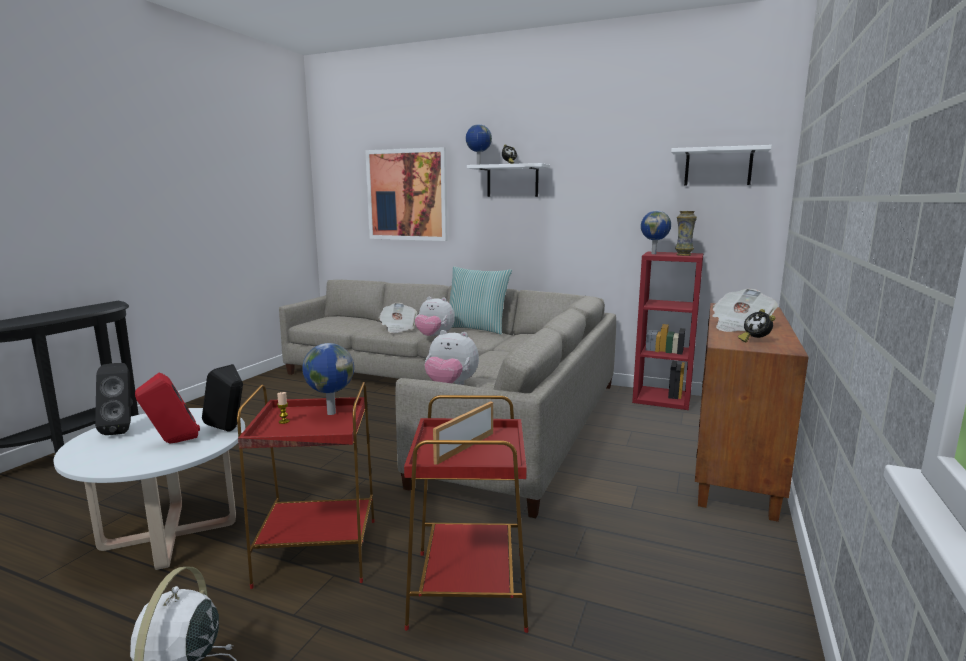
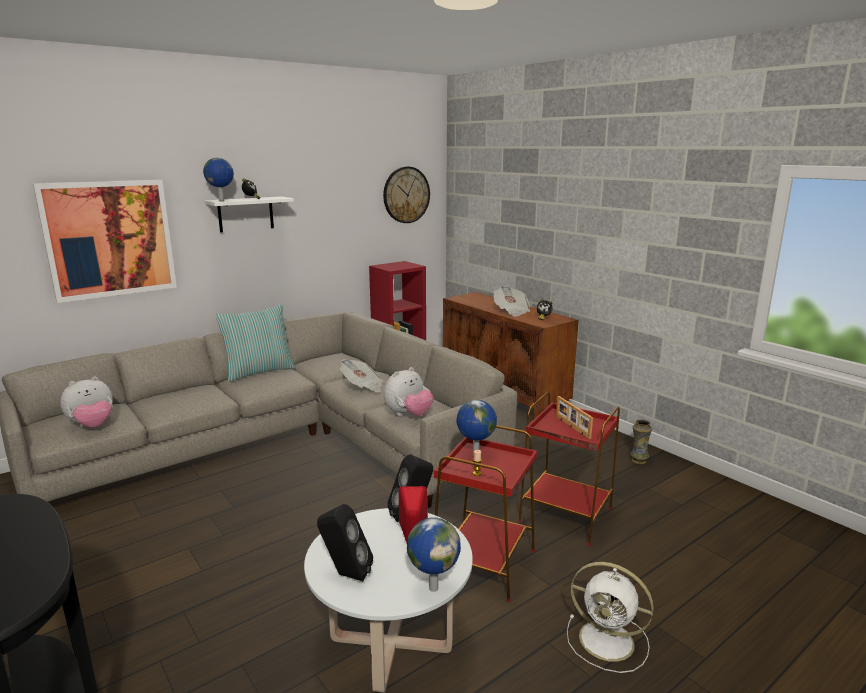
camera: 60 degrees left, 5 degrees up
(398, 328) = (191, 399): newspaper -> newspaper (362, 386)
(434, 337) = (250, 392): plush toy -> plush toy (92, 426)
(654, 254) = (388, 268): globe -> globe (433, 588)
(683, 255) = (407, 265): vase -> vase (638, 460)
(718, 167) = (406, 195): white shelf -> wall clock

